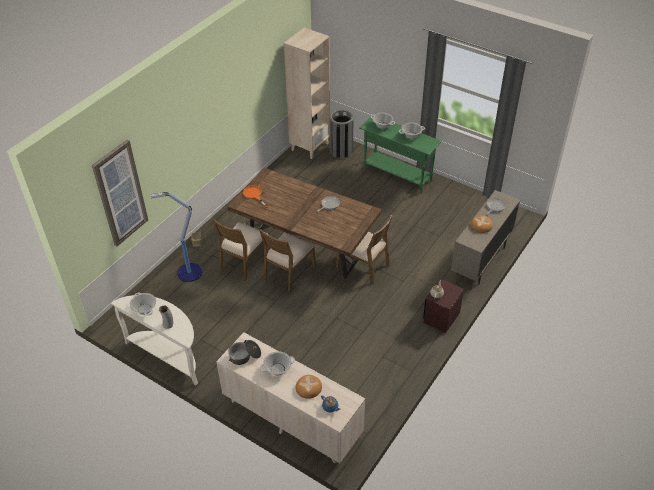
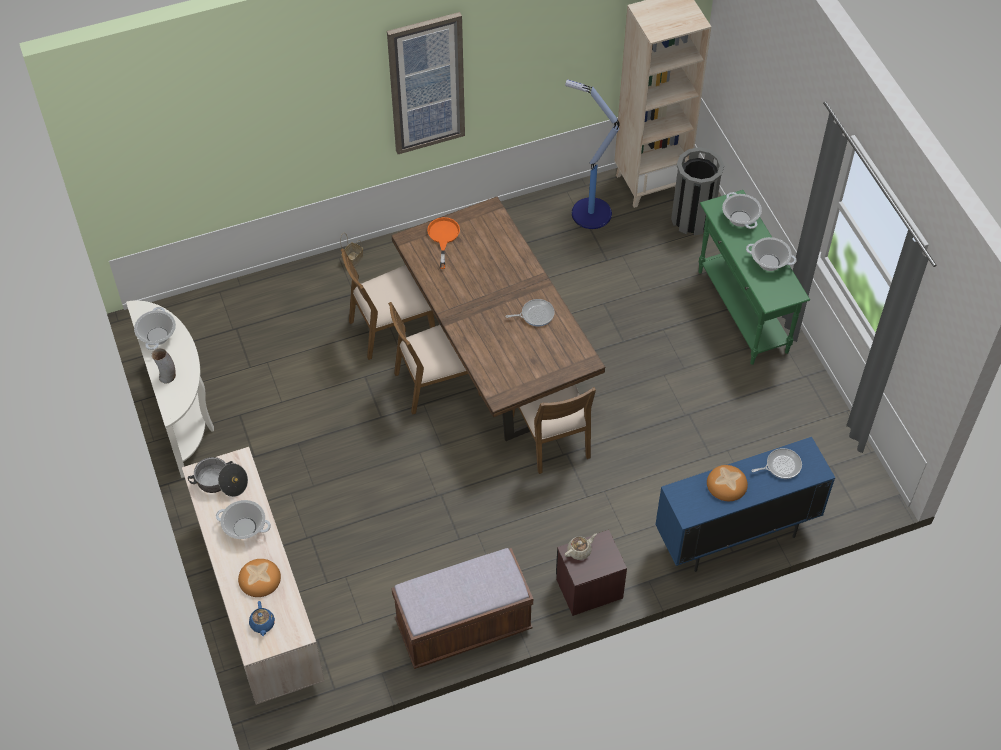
camera: 35 degrees right, 10 degrees up
(120, 193) = (212, 150): picture -> picture (426, 83)
(188, 272) = (304, 302): floor lamp -> floor lamp (589, 213)
(402, 367) = (463, 627): none -> brown bench
(480, 261) = (735, 536): beige cabinet -> blue cabinet

